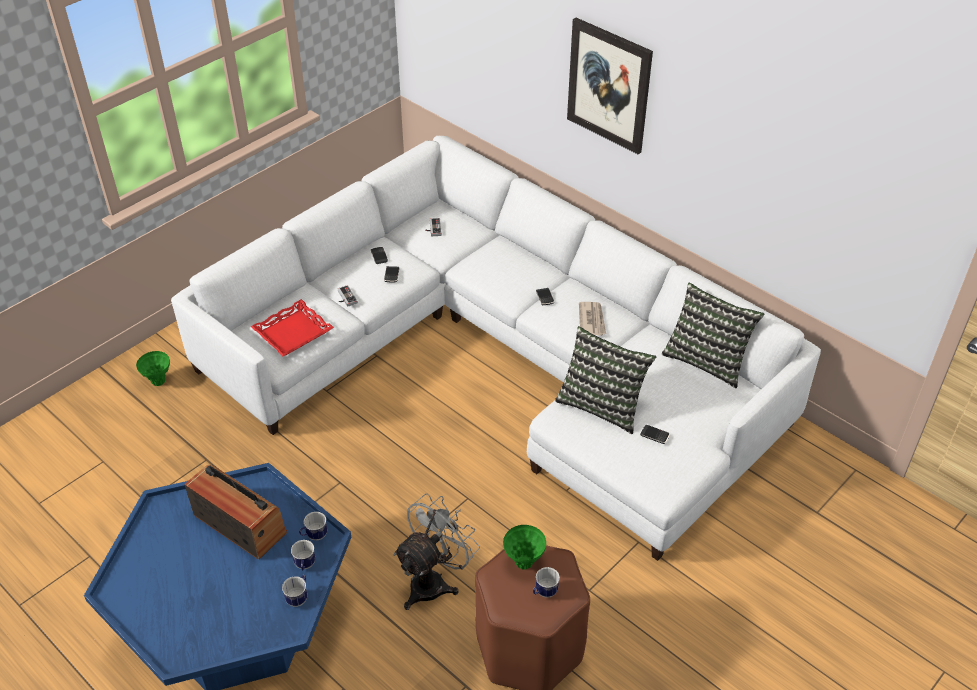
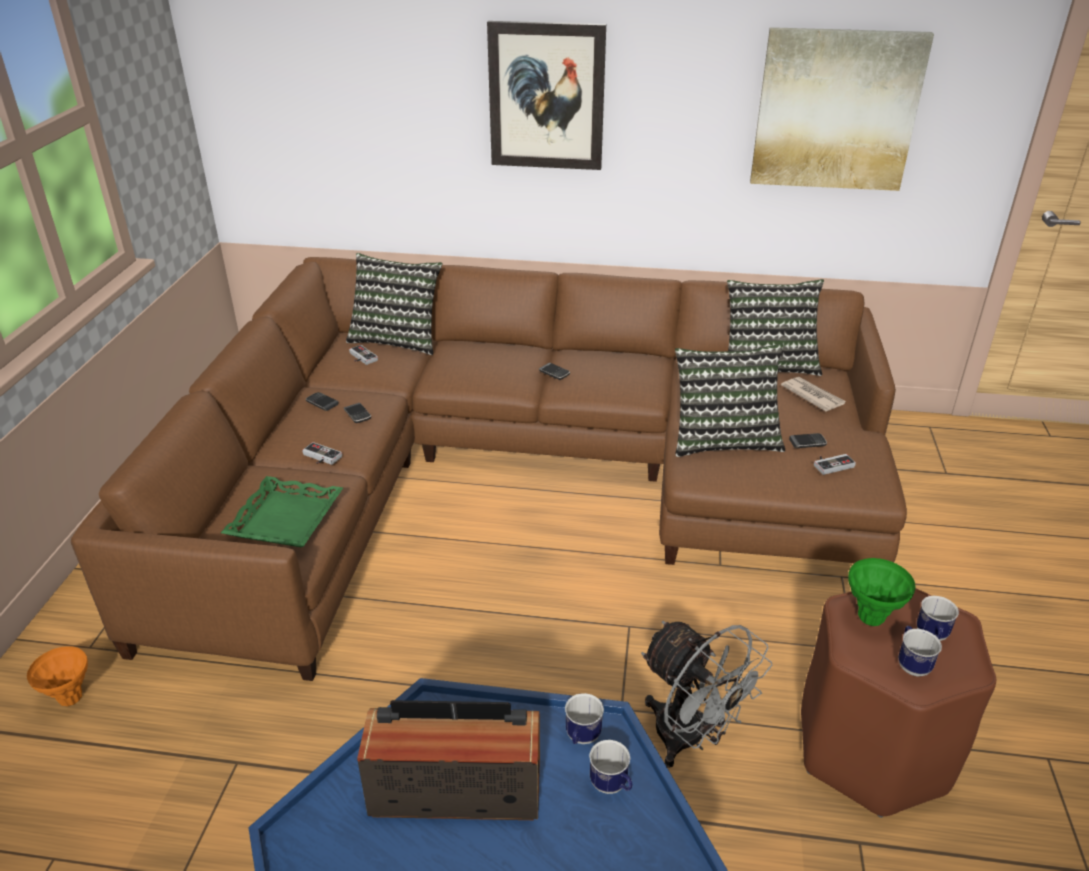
camera: 35 degrees left, 10 degrees down
(158, 381) = (70, 698): green vase -> orange vase
(293, 332) = (285, 519): red tray -> green tray
(298, 597) = (651, 836): mug -> mug (911, 663)
(434, 581) = (690, 739): grey fan -> grey fan turned 135 degrees clockwise
(471, 221) = (397, 339): none -> pillow
(501, 358) = (518, 474): white sofa -> brown sofa
(592, 320) = (625, 373): newspaper -> newspaper (812, 396)
(652, 459) = (831, 464): none -> game controller
(811, 182) = (836, 110): none -> picture

